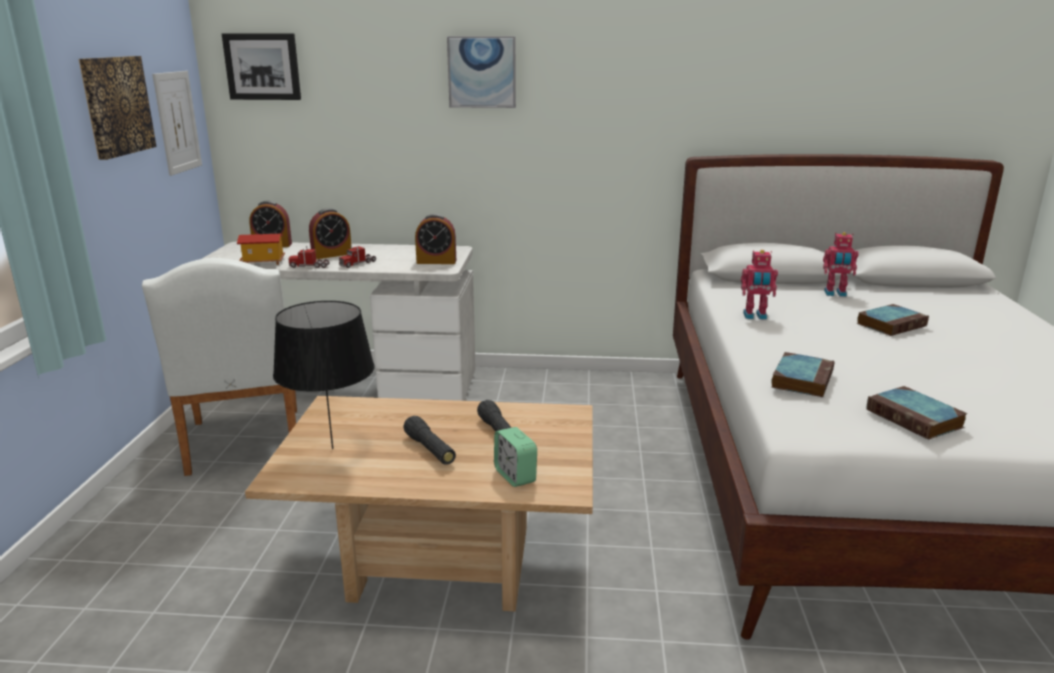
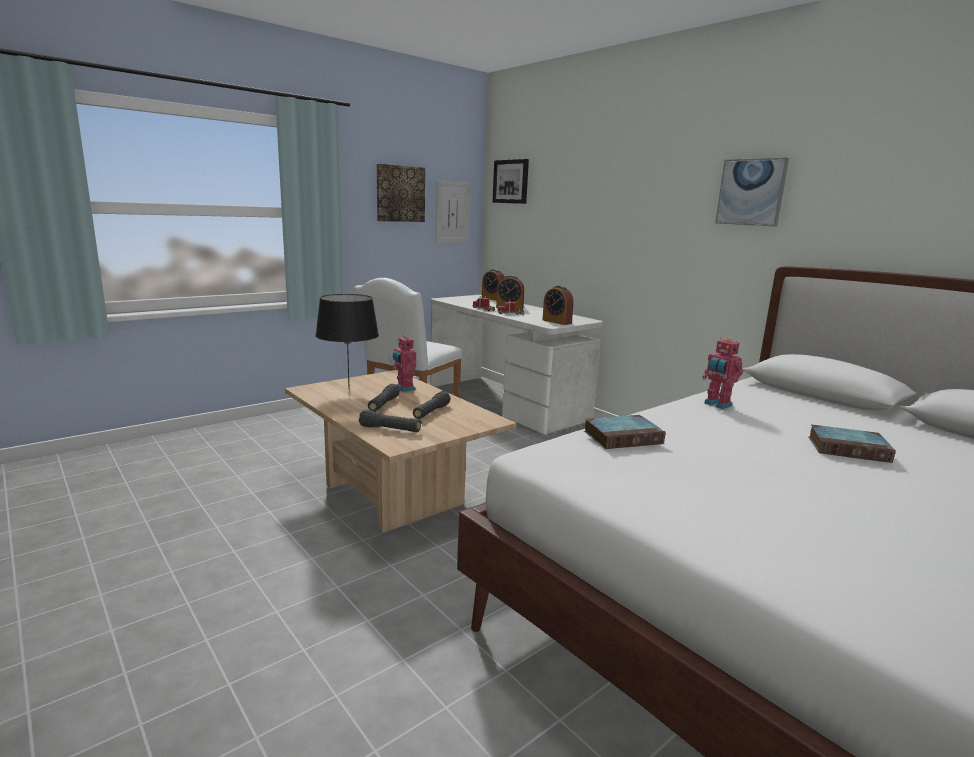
camera: 45 degrees right, 5 degrees down
(263, 262) = (467, 303): toy house -> none
(482, 72) = (630, 184): picture -> picture (751, 192)
(515, 476) = (390, 429): alarm clock -> black flashlight
(835, 294) = (859, 419): toy robot -> toy robot (404, 388)
(916, 419) = (647, 490): book -> none

